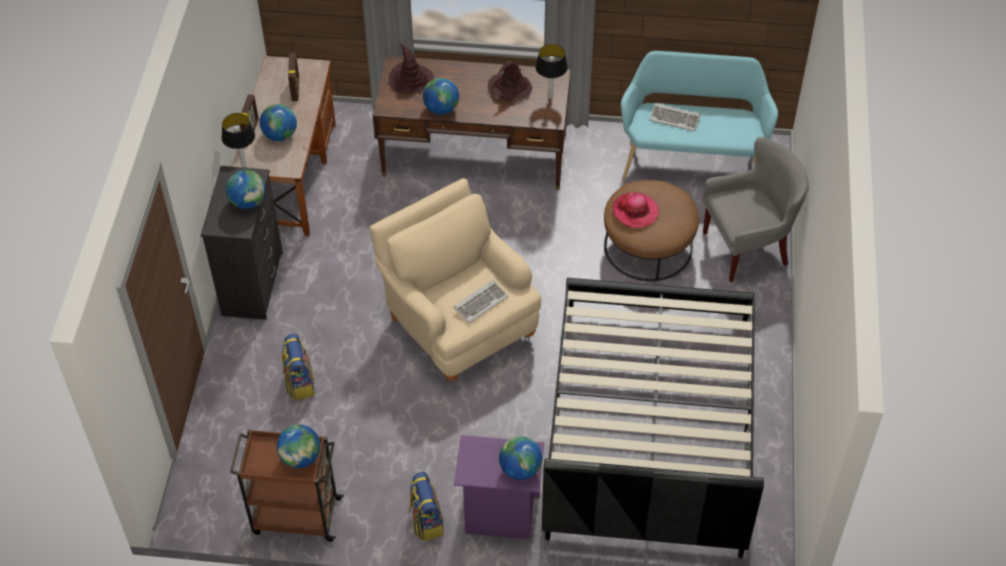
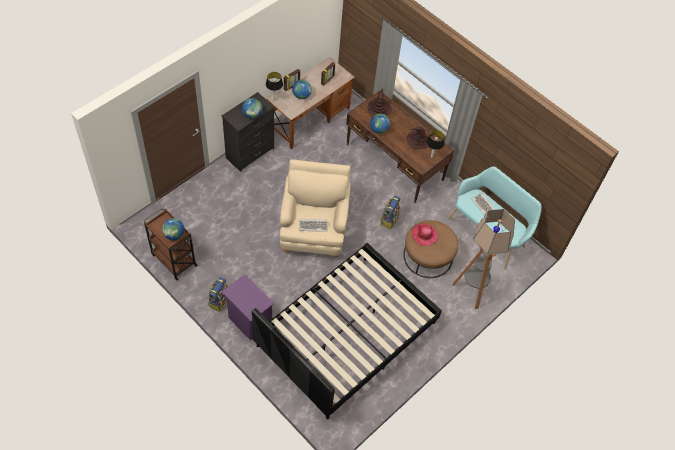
camera: 35 degrees right, 5 degrees up
(299, 382) = (227, 207): backpack -> backpack (389, 219)
(520, 469) = (253, 306): globe -> none
(748, 249) = (471, 291): grey armchair -> floor lamp

